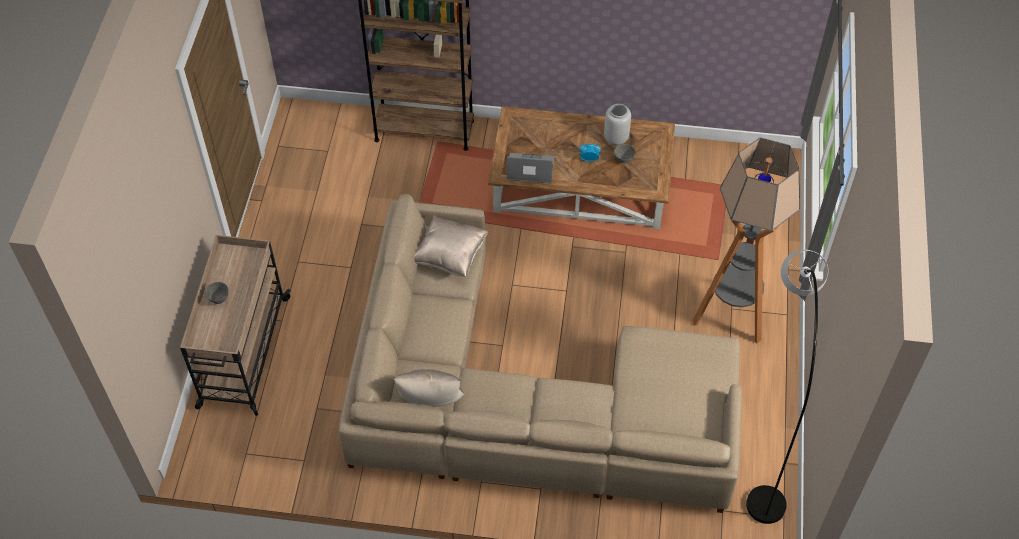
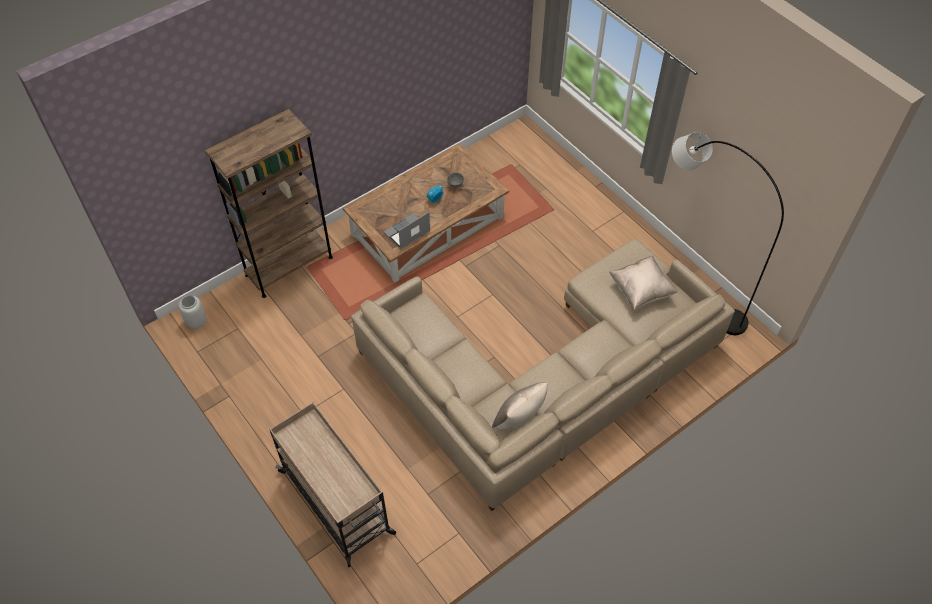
camera: 45 degrees left, 0 degrees up
(218, 299) = (319, 470): grey bowl -> none
(450, 256) = (423, 322): beige pillow -> beige pillow (641, 291)
(616, 138) = (436, 176): grey vase -> grey vase (197, 321)
(730, 316) = (597, 236): floor lamp -> none

